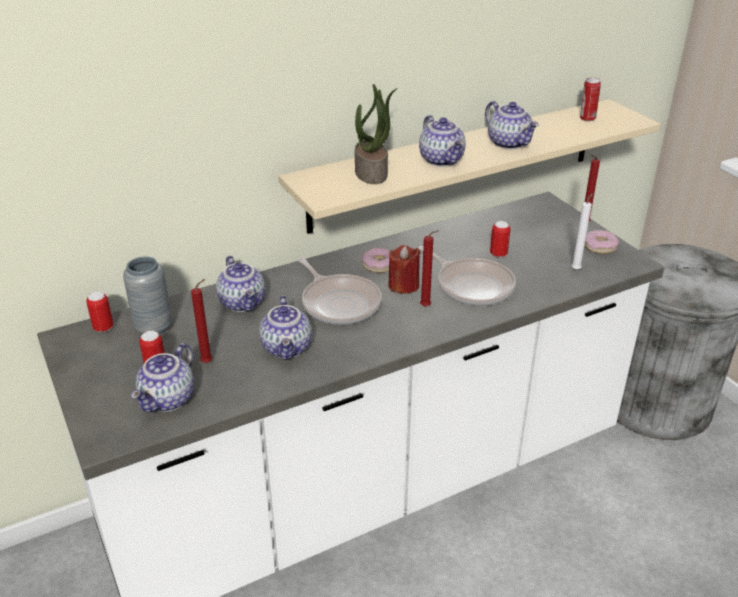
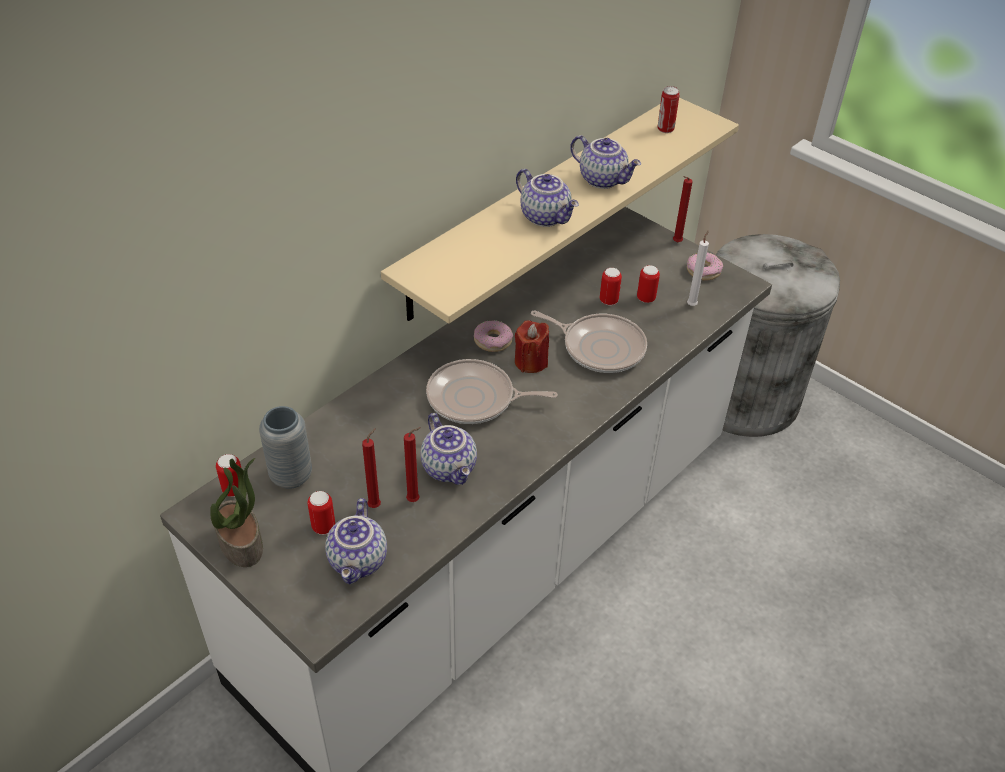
camera: 20 degrees left, 10 degrees up
(243, 303) = (373, 422): teapot -> none
(339, 303) = (475, 399): frying pan -> frying pan turned 150 degrees clockwise
(372, 173) = (481, 249): potted plant -> potted plant (242, 543)
(427, 306) = (566, 383): red candle -> red candle (415, 500)
(534, 258) = (646, 298): none -> can

